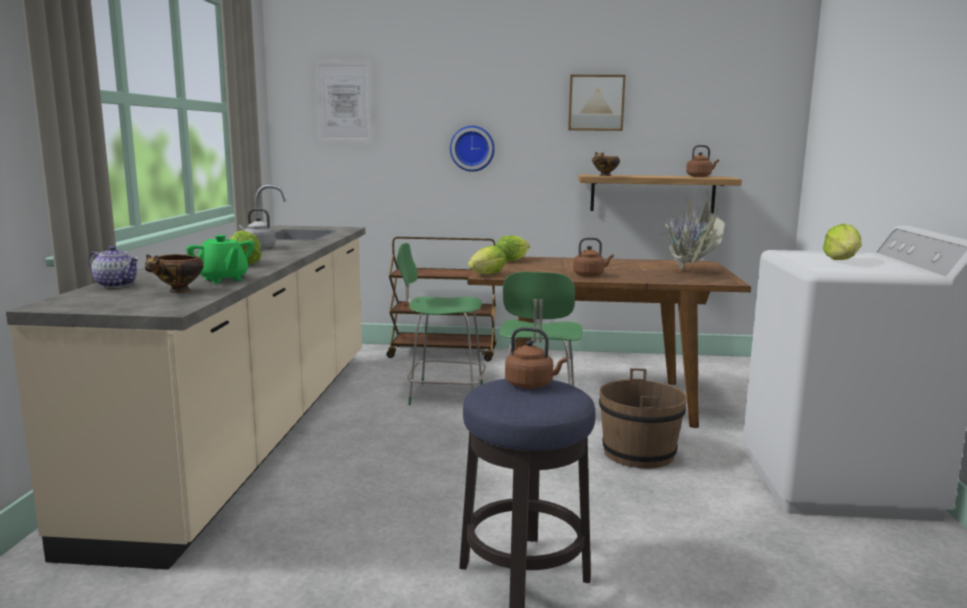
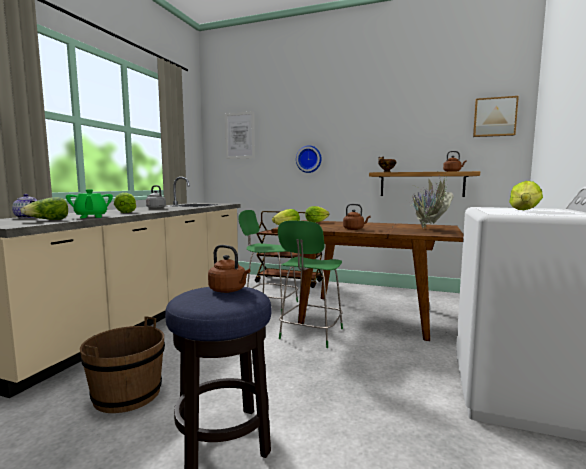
camera: 15 degrees right, 5 degrees down
(178, 291) = (48, 220): bowl -> lettuce
(596, 103) = (383, 128): picture -> picture (494, 117)
(639, 454) = (373, 355): brown bucket -> brown bucket (127, 395)

